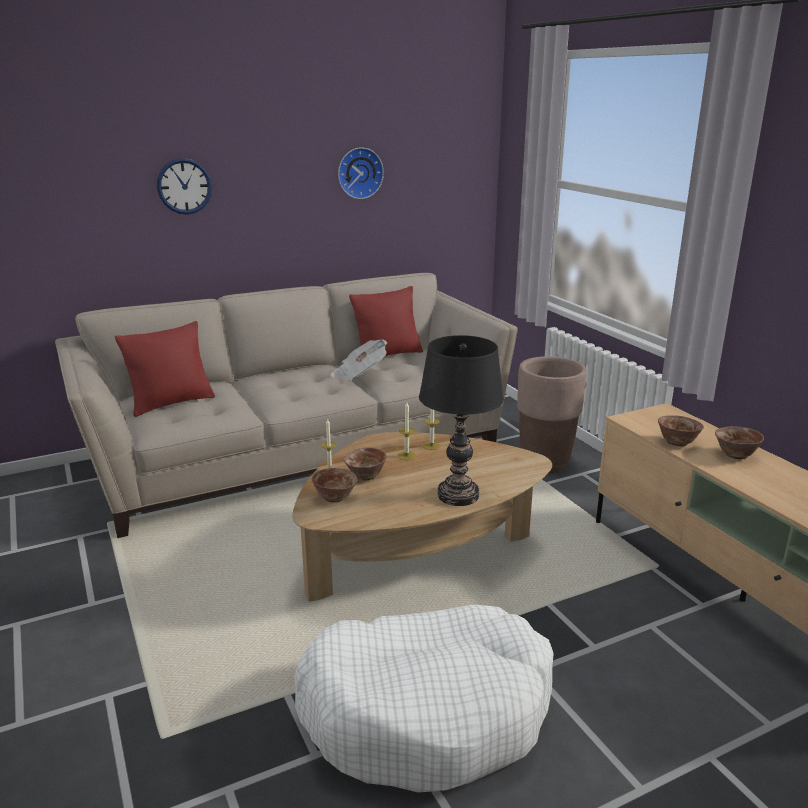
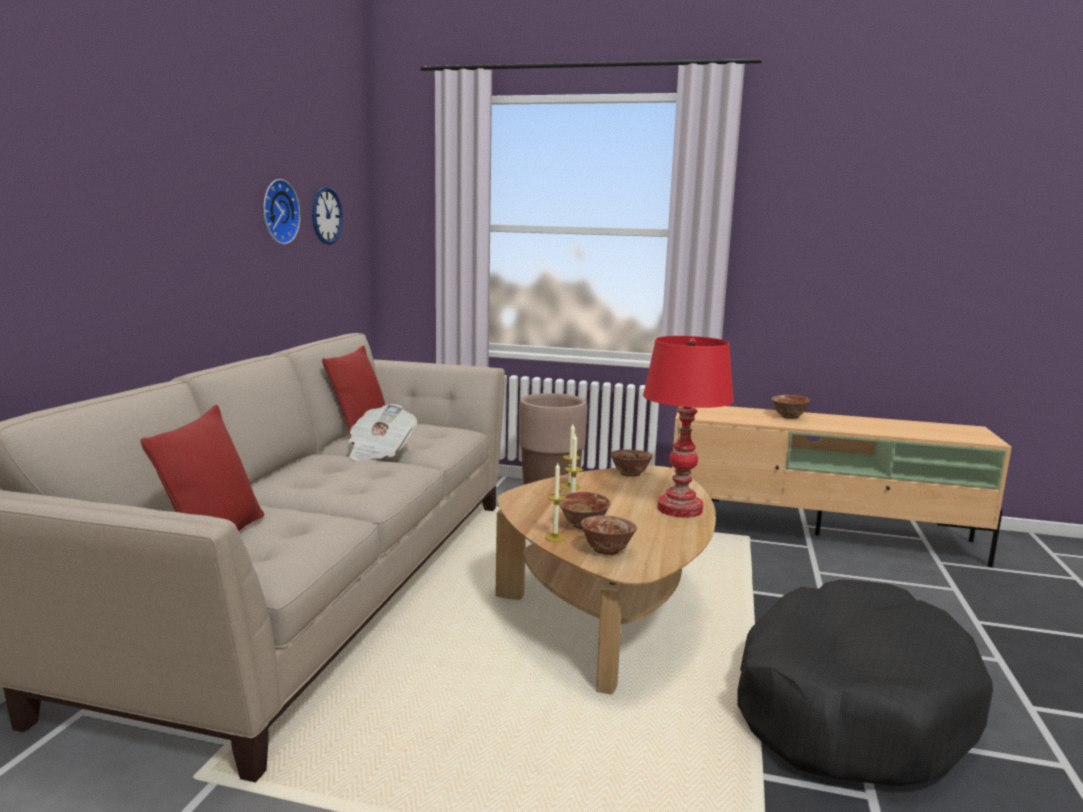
camera: 50 degrees left, 10 degrees down
(184, 186) = (102, 209): wall clock -> wall clock (326, 215)
(428, 711) = (849, 705): white dog bed -> black dog bed
(458, 495) = (679, 509): black table lamp -> red table lamp
(677, 442) = (749, 419): bowl -> bowl (630, 474)

